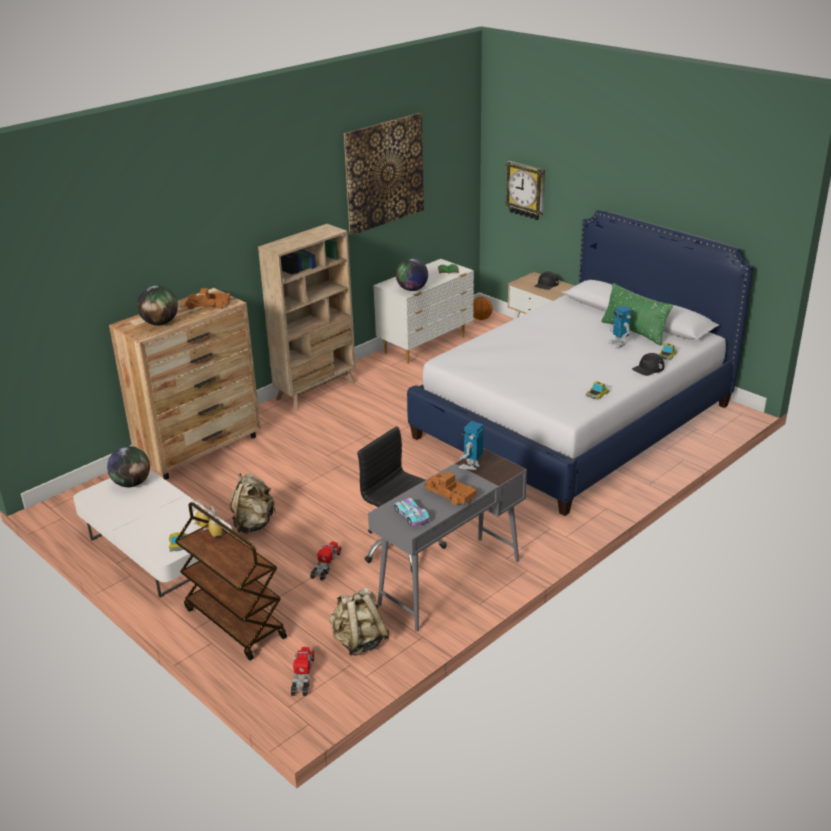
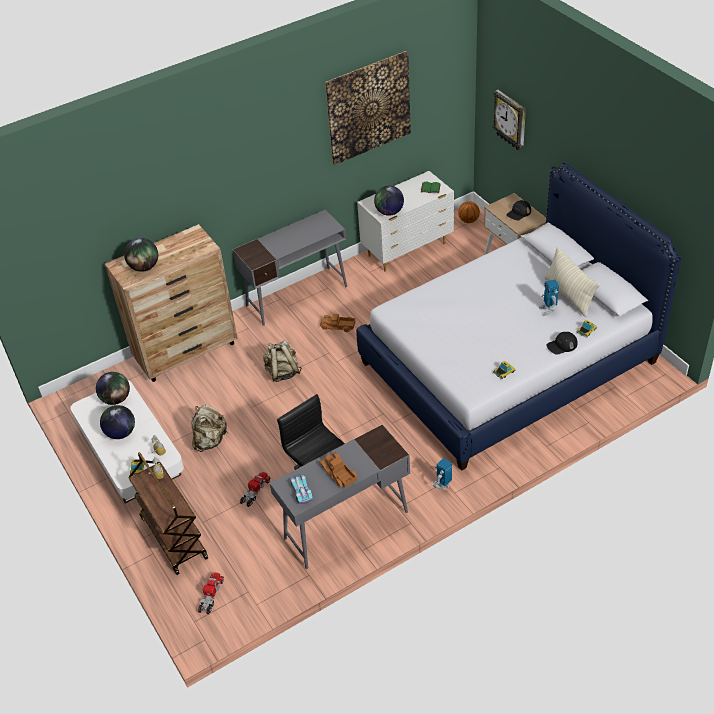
camera: 15 degrees right, 15 degrees up
(146, 513) = (121, 433): none -> globe
(208, 305) = (188, 248): toy truck -> toy truck (338, 326)
(316, 391) = (297, 295): beige bookcase -> grey desk
(359, 641) = (260, 571): beige backpack -> beige backpack (282, 372)
(471, 465) = (366, 444): toy robot -> toy robot (443, 485)
(634, 332) = (569, 295): green pillow -> beige pillow

